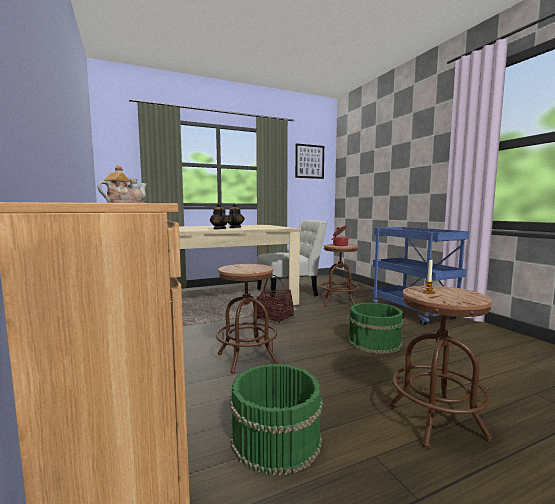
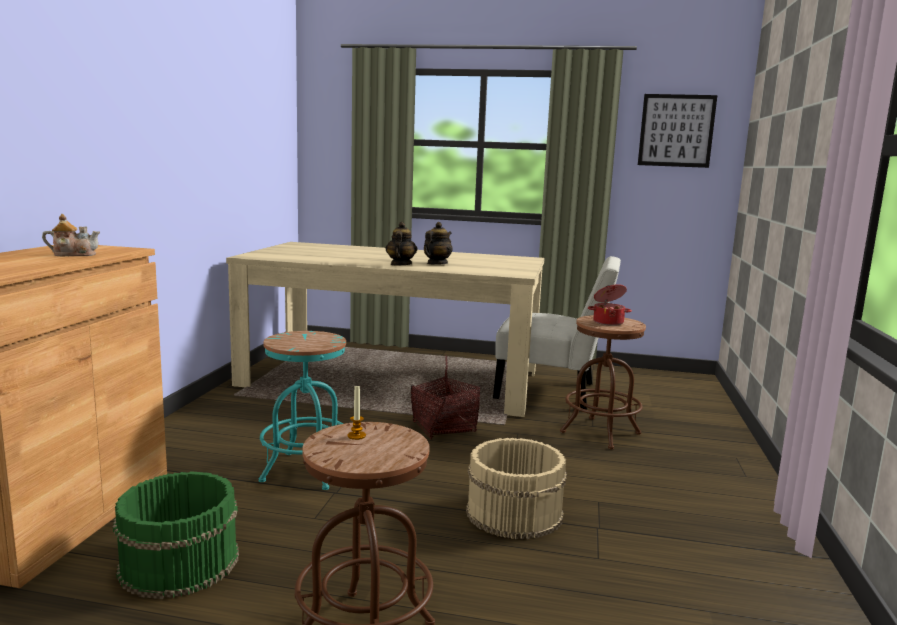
camera: 35 degrees right, 5 degrees up
(247, 358) = (306, 470): brown stool -> turquoise stool
(374, 342) = (513, 512): green bucket -> beige bucket
(414, 313) = (706, 494): blue cart -> none

